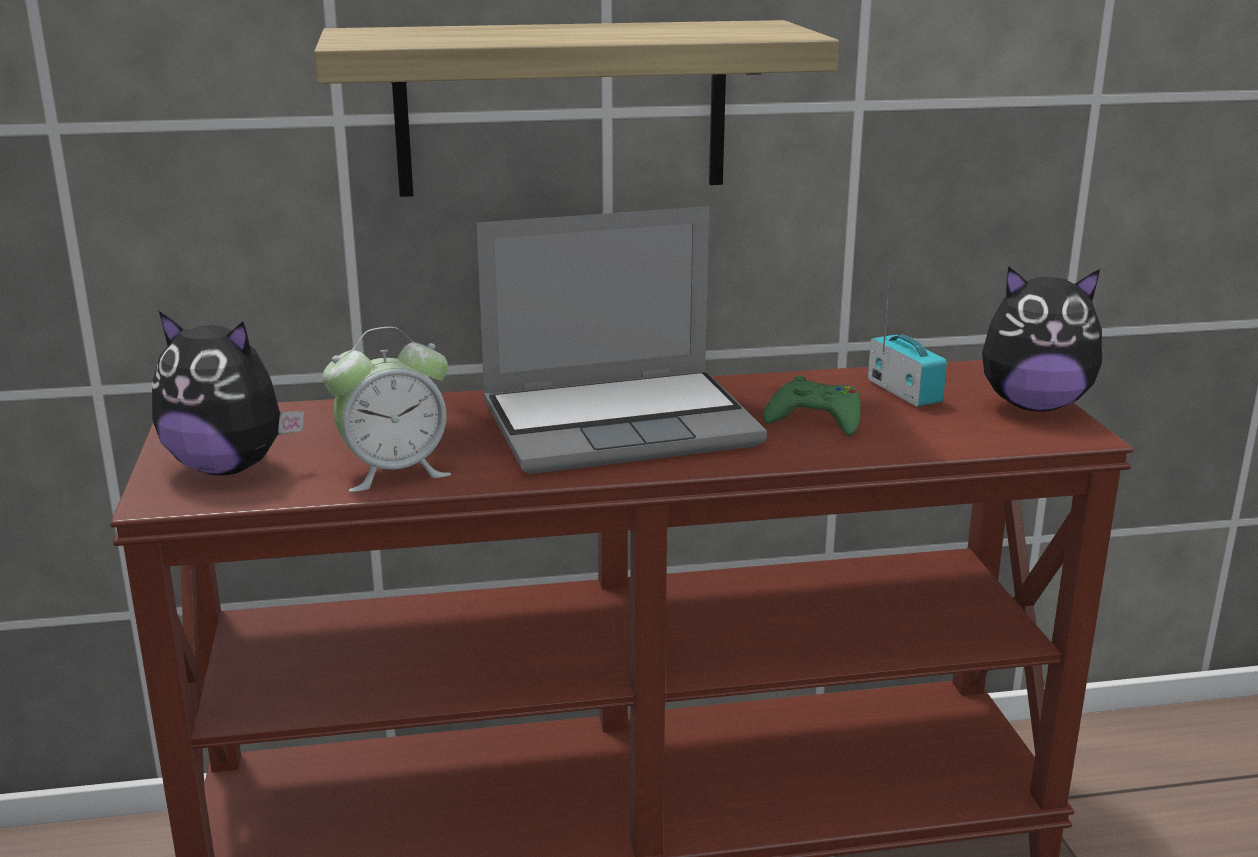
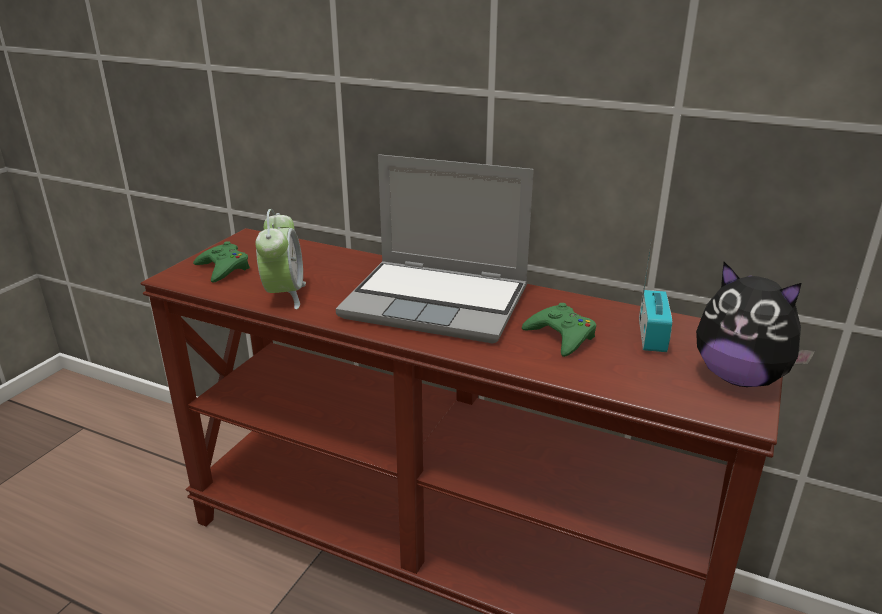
camera: 35 degrees right, 5 degrees up
(229, 467) = (223, 268): plush toy -> green game controller
(394, 472) = (284, 295): alarm clock -> alarm clock turned 105 degrees counterclockwise
(562, 108) = (458, 86): shelf -> none

